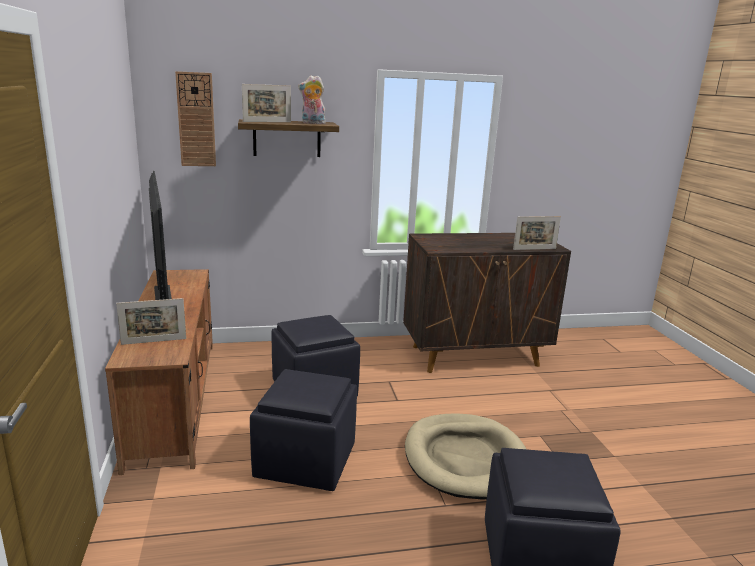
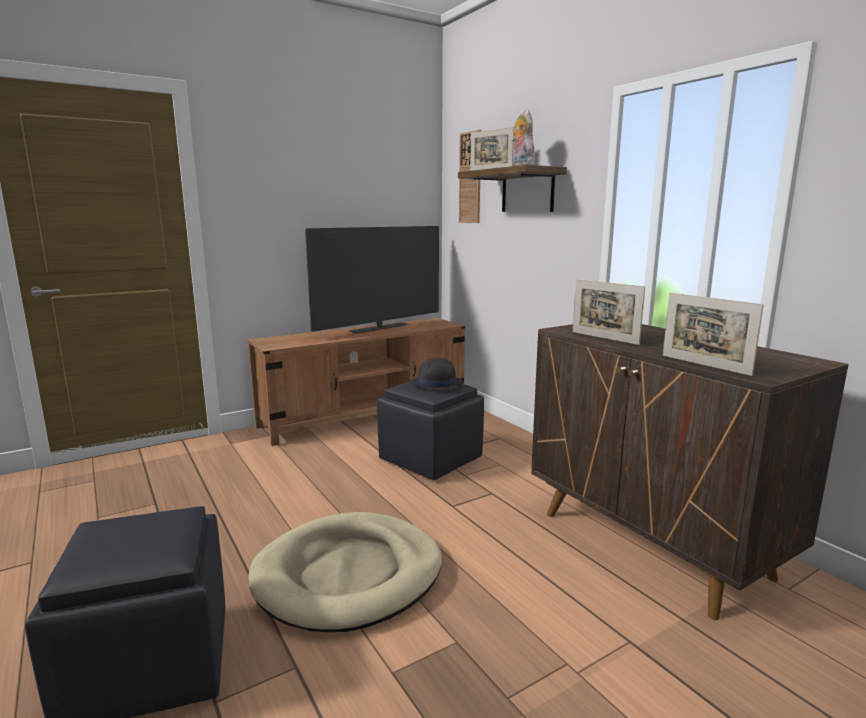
camera: 70 degrees right, 5 degrees down
(154, 341) = (297, 339): picture frame -> picture frame (604, 338)
(305, 460) = (301, 482): black ottoman -> none
(316, 323) = (436, 384): none -> black hat

